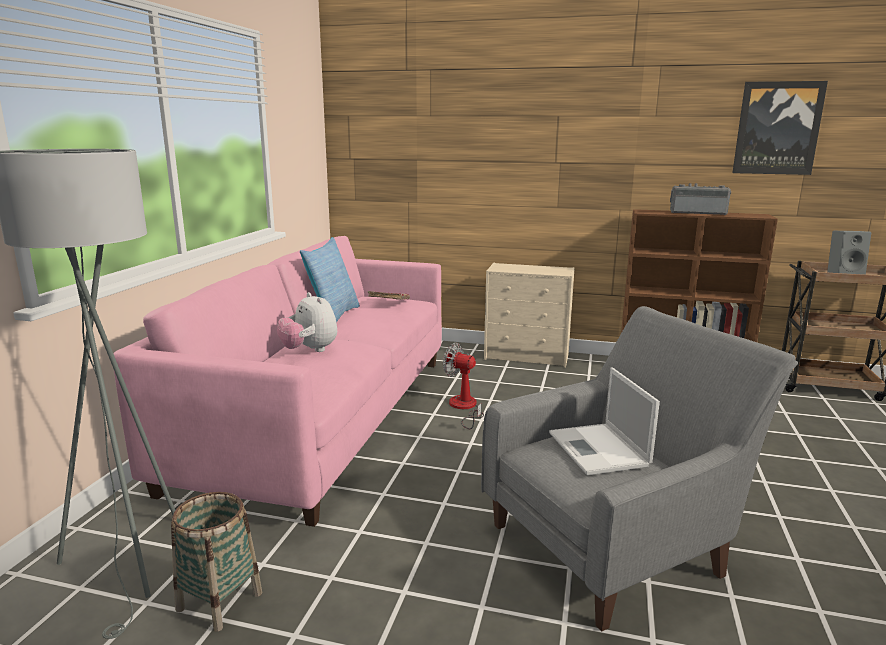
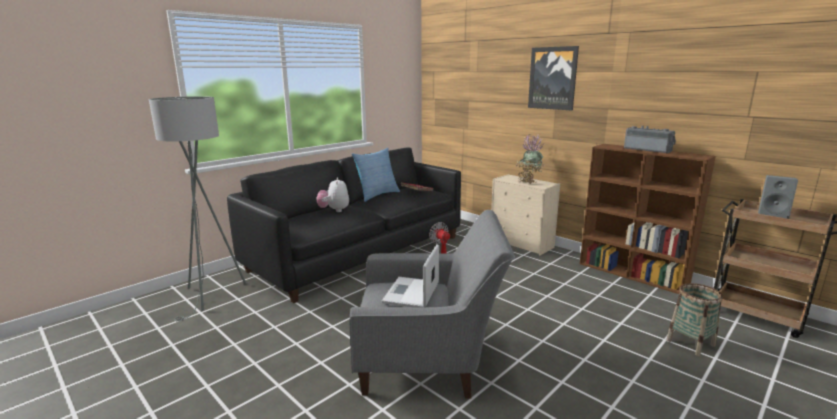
camera: 30 degrees right, 0 degrees up
(219, 601) = (223, 321): basket -> basket (690, 343)
(324, 417) = (359, 253): pink sofa -> black sofa
(536, 269) = (528, 182): none -> potted plant
(777, 128) = (727, 82): picture -> picture (552, 78)

